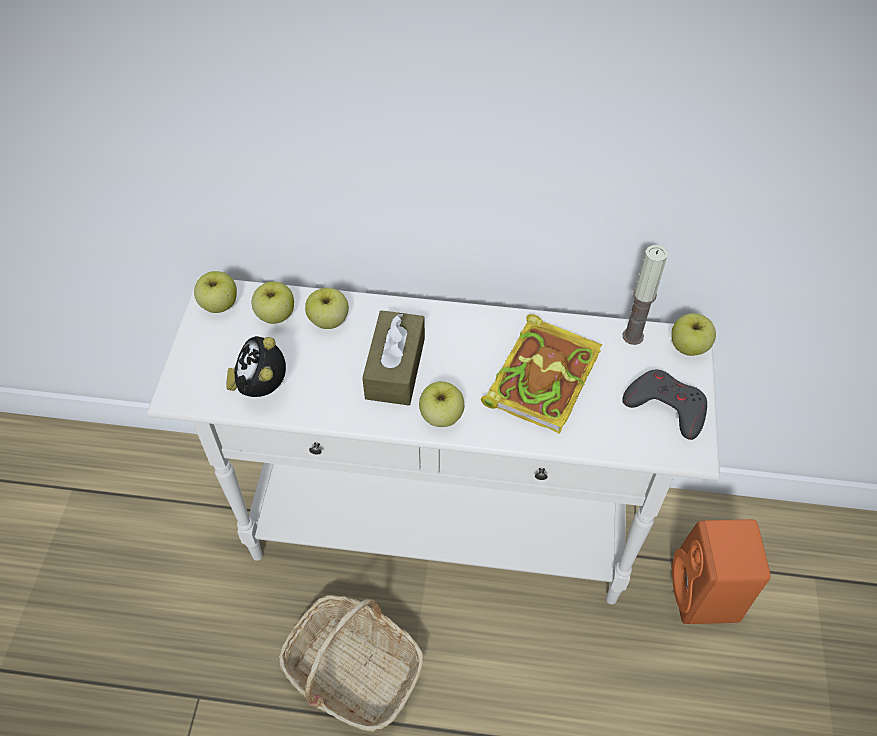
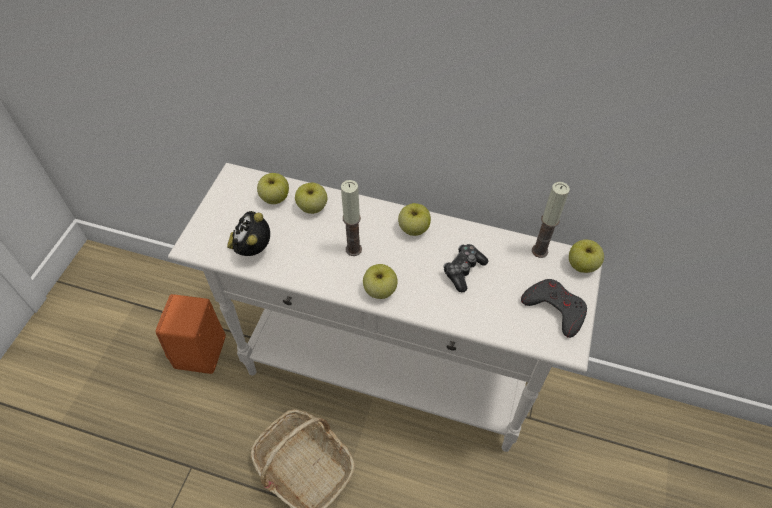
camera: 10 degrees right, 0 degrees up
(219, 304) = (236, 185): apple -> apple (413, 229)
(395, 368) = (353, 249): brown tissue box -> candle
(542, 375) = (463, 270): book -> game controller
(705, 596) = (579, 457): orange speaker -> orange speaker (200, 353)

